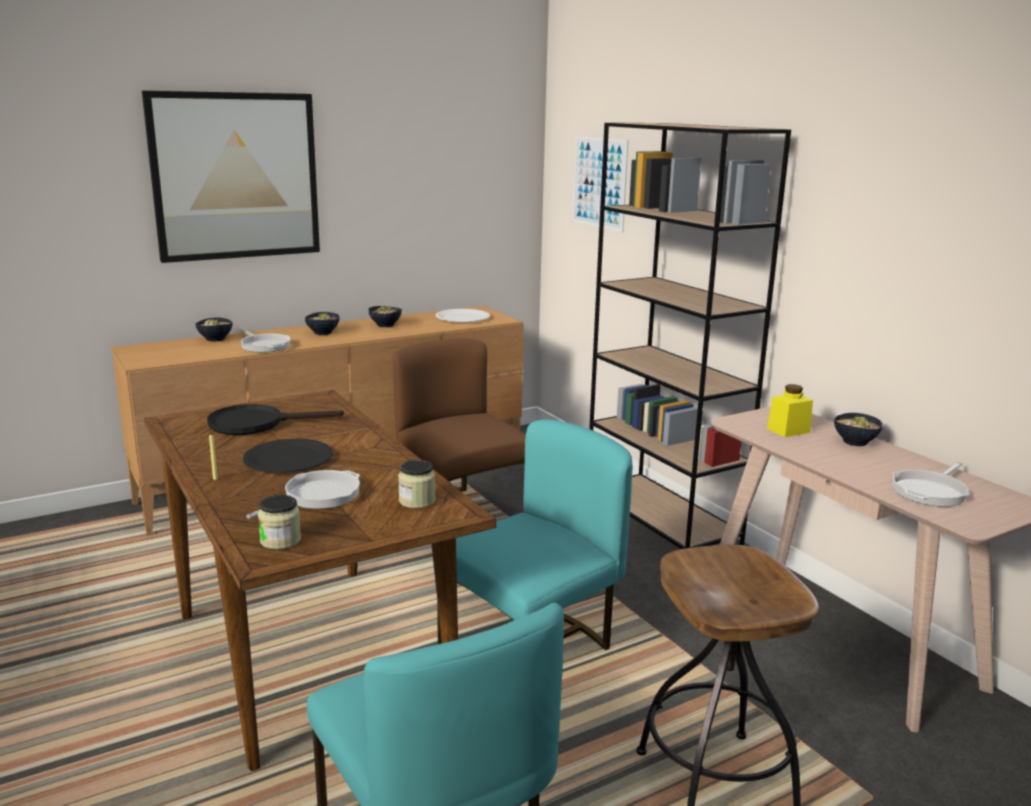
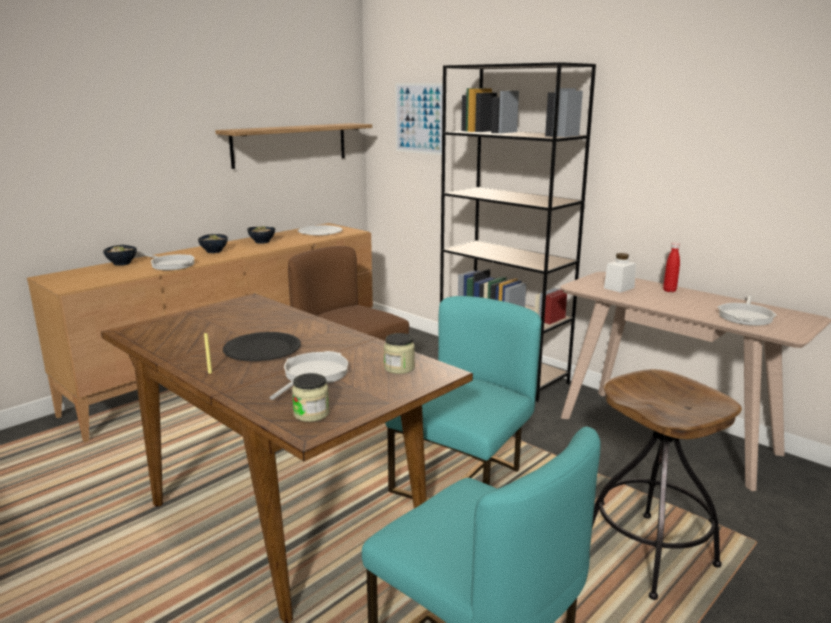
camera: 15 degrees left, 0 degrees up
(235, 176) = (127, 120): picture -> none
(257, 424) = (211, 325): black frying pan -> none
(438, 208) = (290, 144): none -> shelf
(788, 430) = (619, 288): yellow jar -> white jar
(856, 442) = (669, 290): bowl -> red bottle

